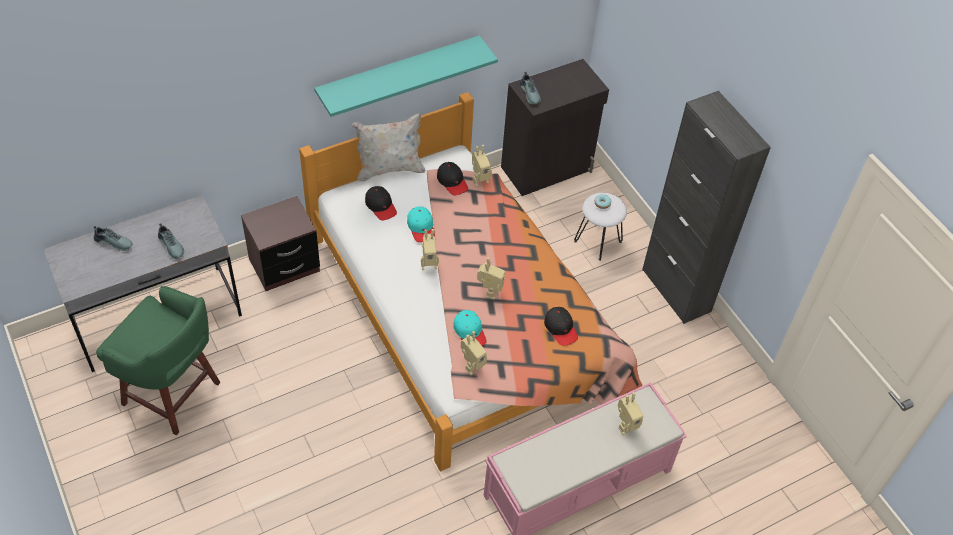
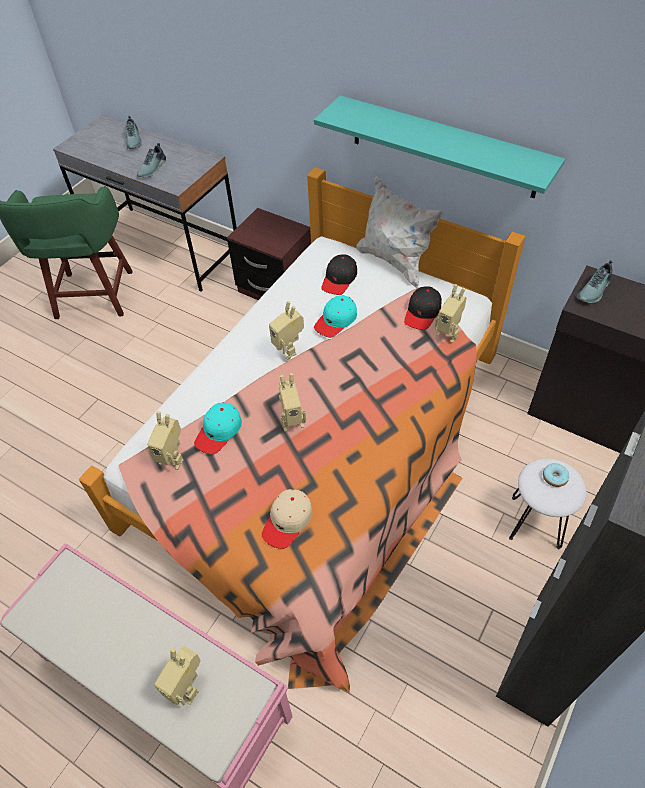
camera: 65 degrees right, 0 degrees up
(560, 328) = (288, 521): black cap -> beige cap

